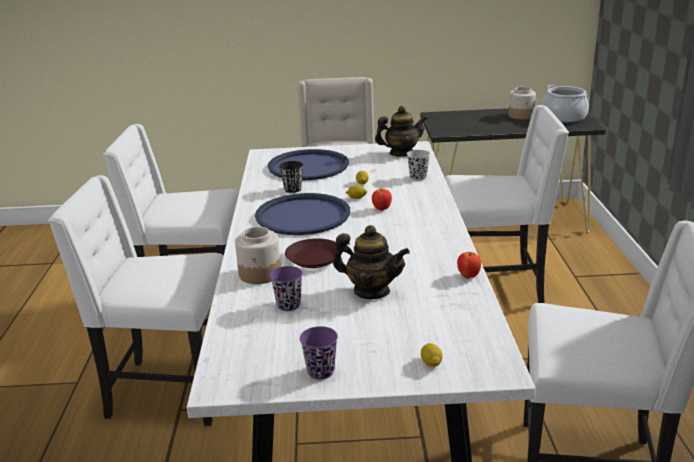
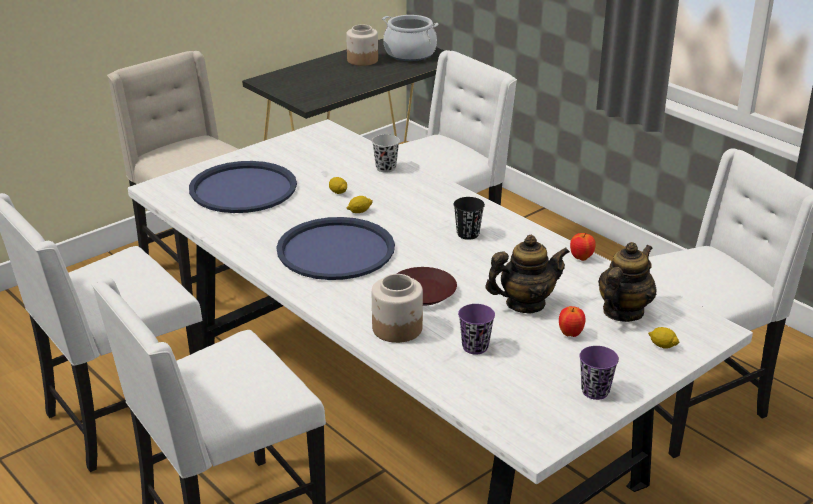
camera: 40 degrees left, 5 degrees up
(293, 189) = (273, 223): black cup -> black cup (468, 234)
(381, 209) = (404, 216): apple -> apple (570, 334)
(401, 153) = (323, 143): teapot -> teapot (623, 312)

